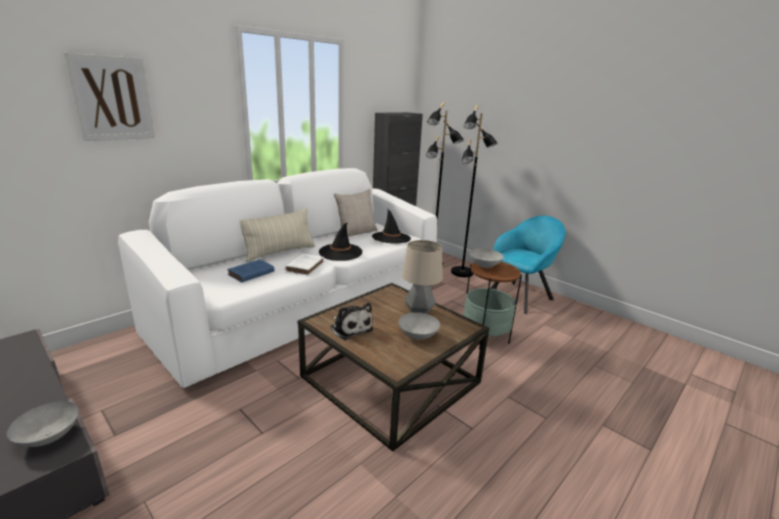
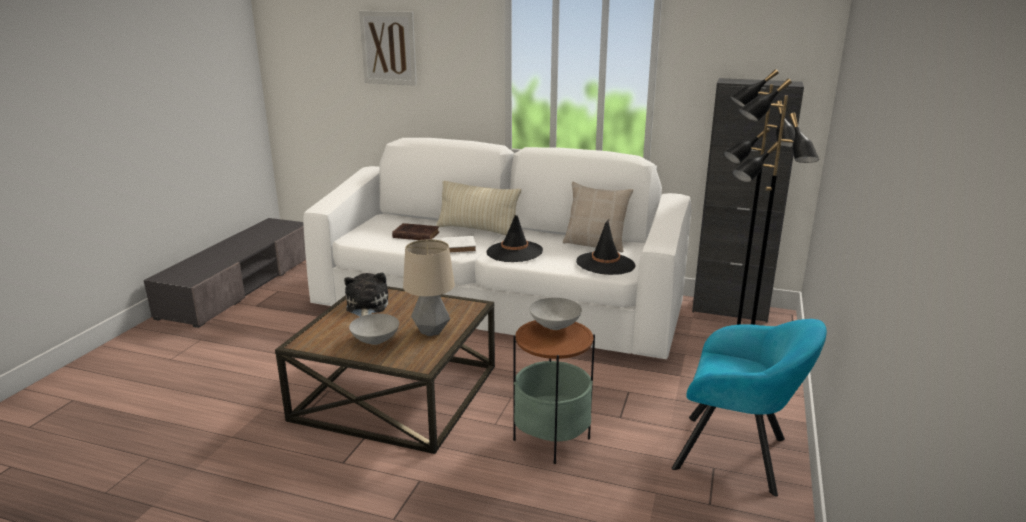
camera: 65 degrees right, 0 degrees up
(50, 437) = (200, 272): grey bowl -> none
(250, 273) = (415, 235): blue book -> brown book
(350, 328) = (366, 306): plush toy -> plush toy turned 150 degrees clockwise

